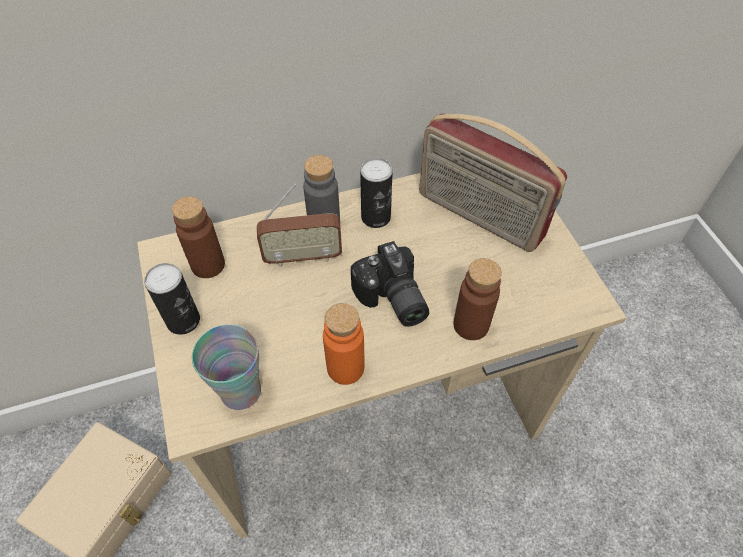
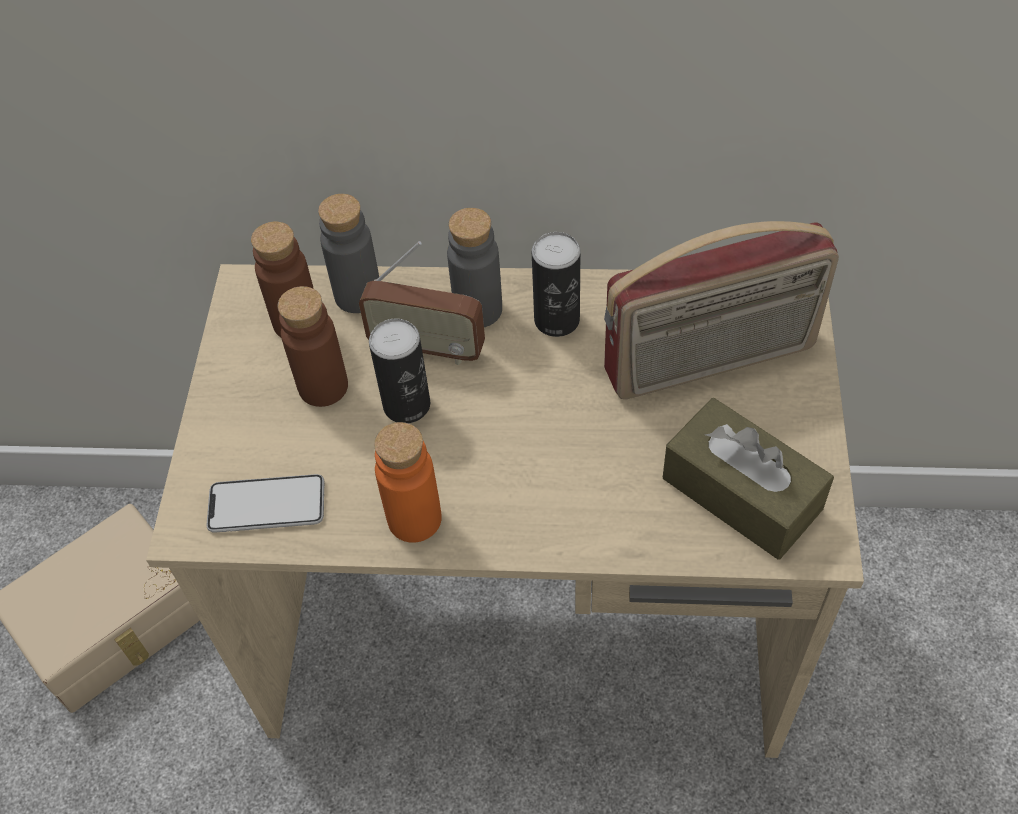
camera: 25 degrees right, 0 degrees up
(183, 320) = (234, 389): can -> can (406, 405)
(241, 391) = (266, 505): cup -> phone
(242, 236) = (358, 295): none -> grey bottle
(391, 300) = (521, 446): camera -> none
(471, 325) = (617, 516): brown bottle -> brown bottle (323, 386)
(478, 217) = (711, 362): radio -> radio turned 75 degrees counterclockwise
(534, 288) = (741, 493): none -> brown tissue box

